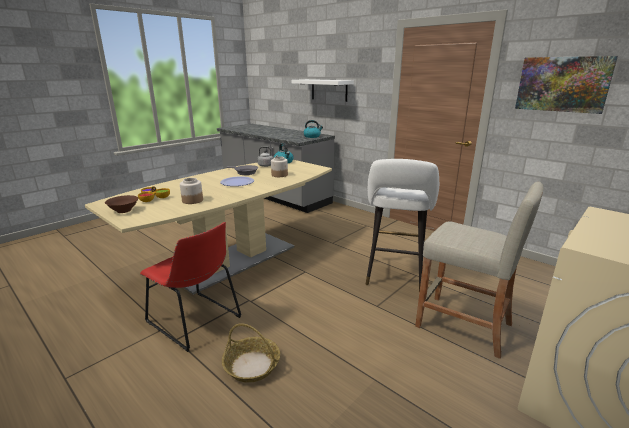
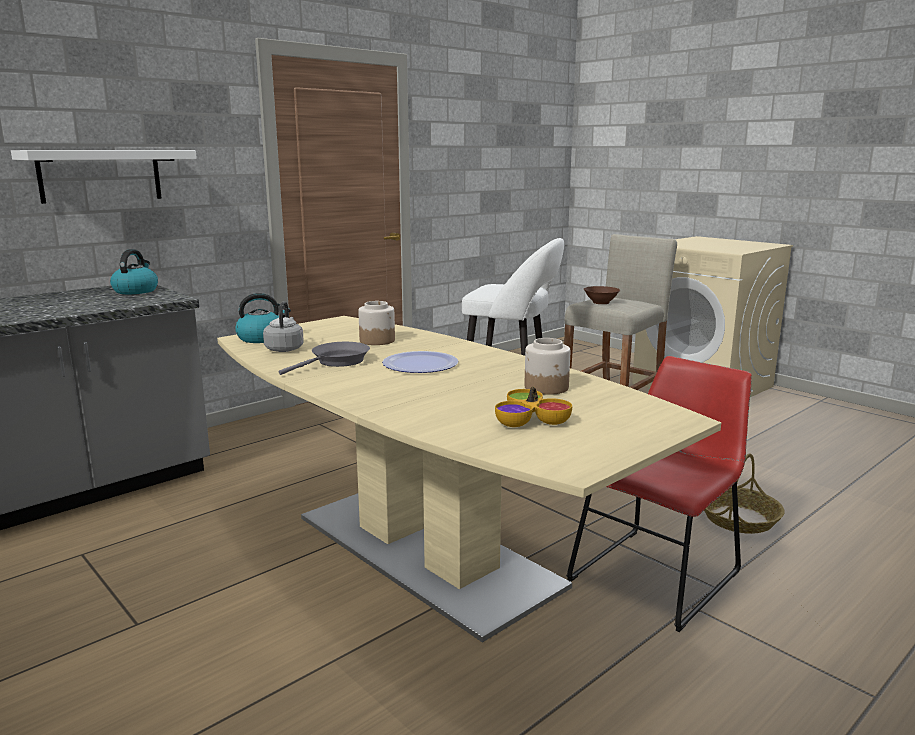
camera: 85 degrees left, 5 degrees down
(124, 210) = (622, 434): brown bowl -> brown bowl (600, 302)
(562, 84) = (466, 149): picture -> none

